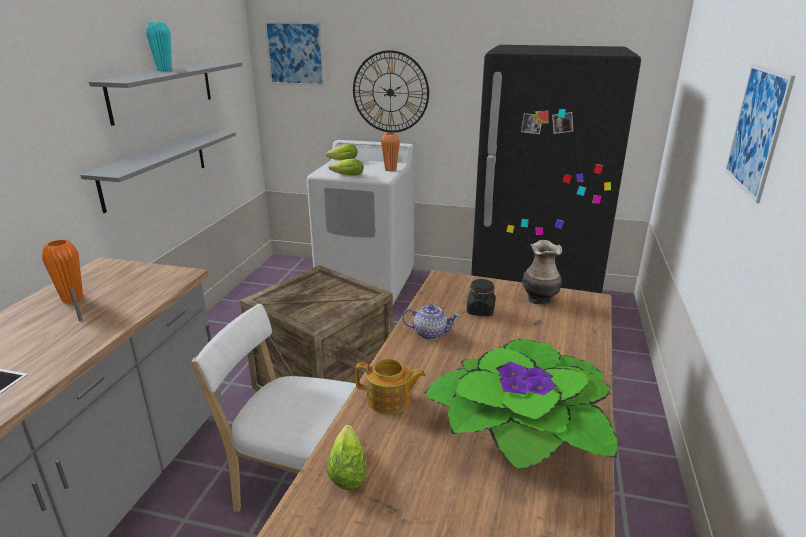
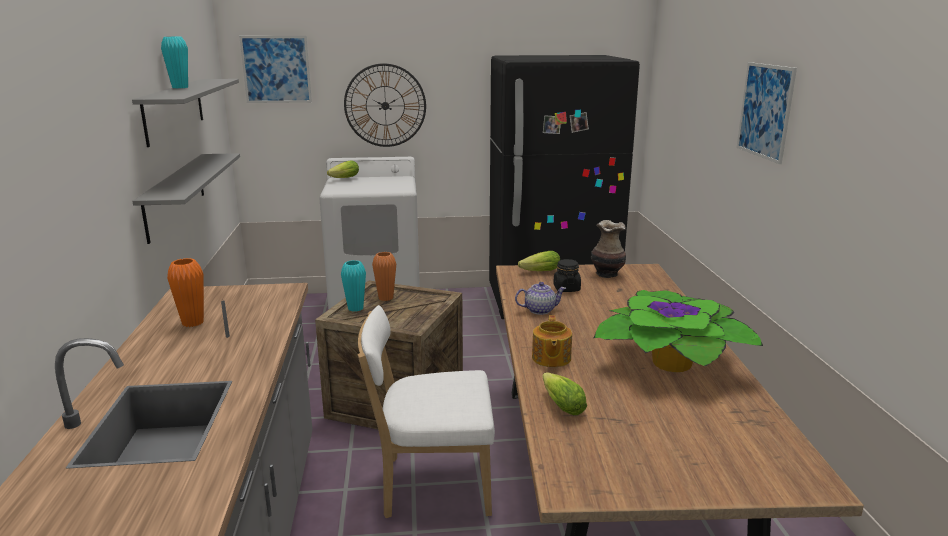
camera: 20 degrees left, 5 degrees down
(283, 294) = (355, 308): none -> turquoise vase
(346, 175) = (363, 191): lettuce -> lettuce (538, 272)
(389, 400) = (550, 358): teapot -> teapot turned 105 degrees clockwise
(390, 170) = (402, 182): orange vase -> orange vase (386, 298)

